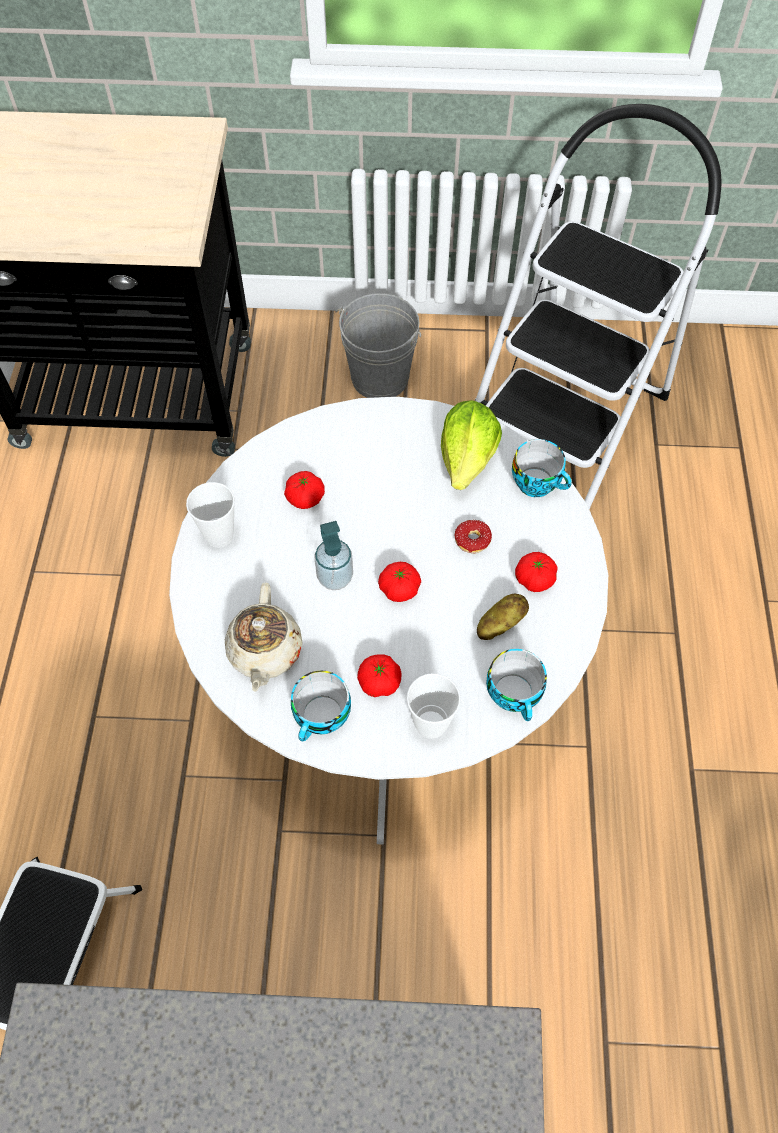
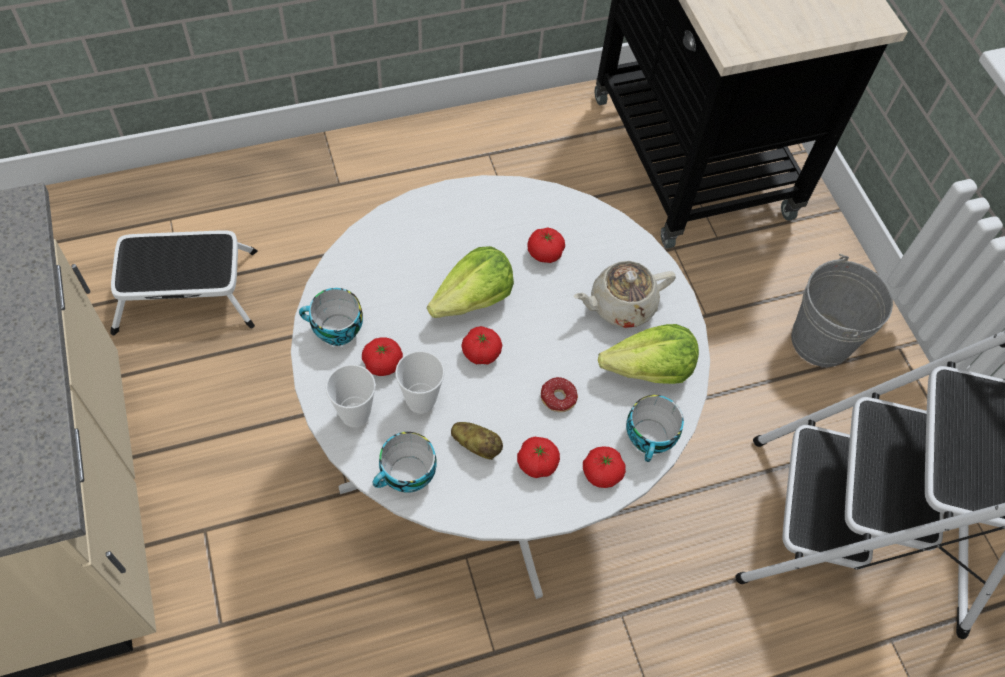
camera: 65 degrees right, 0 degrees up
(219, 536) = (479, 204): cup -> cup (421, 401)
(265, 652) = (381, 271): beige teapot -> beige teapot (620, 305)
(335, 577) = (473, 300): soap dispenser -> lettuce
(559, 531) = (602, 473): none -> tomato

